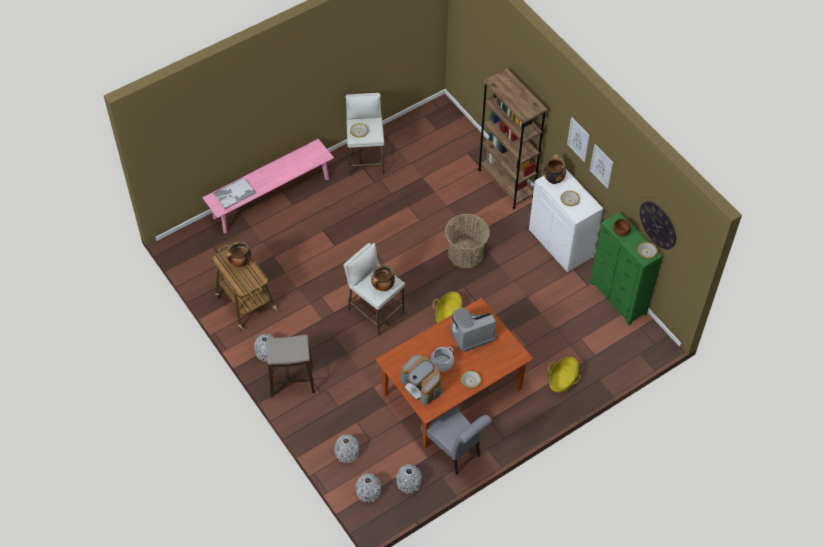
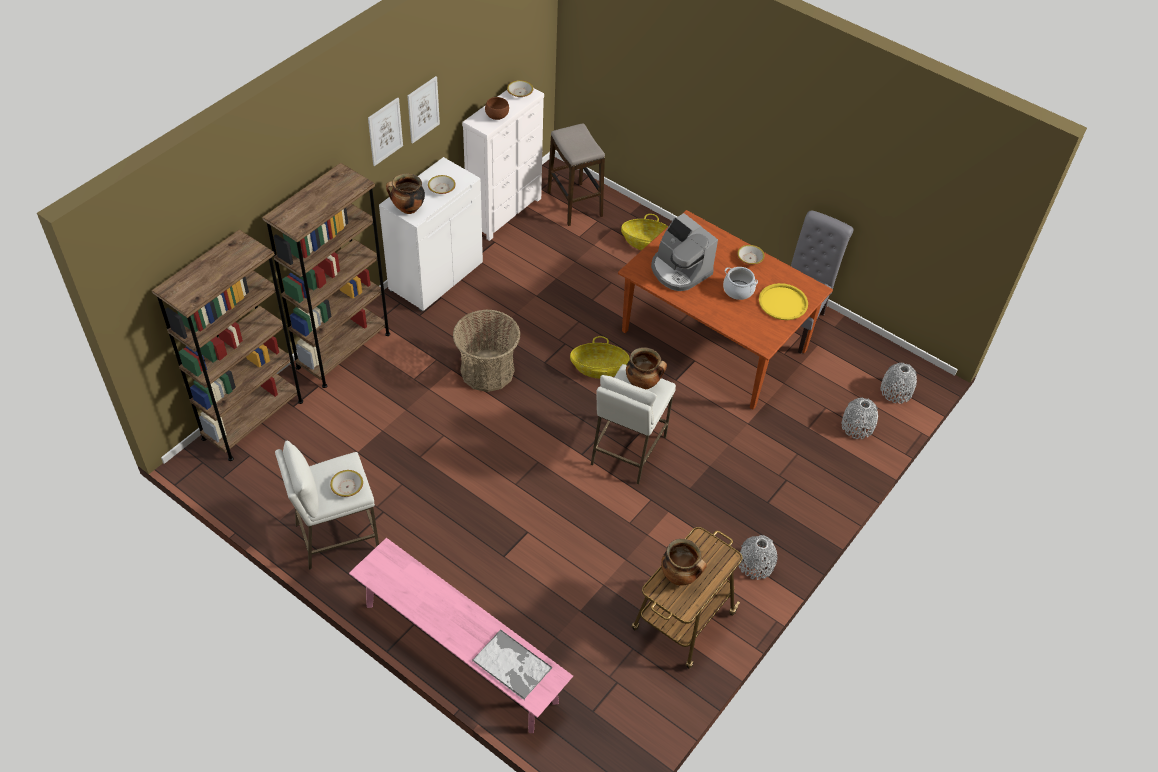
camera: 110 degrees left, 5 degrees down
(292, 382) = (788, 518): stool -> stool (574, 204)
(409, 482) = (860, 355): grey vase -> none
(422, 386) = (783, 302): coffee machine -> yellow tray
(463, 133) = (253, 420): none -> brown bookcase
(617, 298) = (505, 213): green dresser -> white dresser
(658, 225) = (503, 54): wall clock -> none

